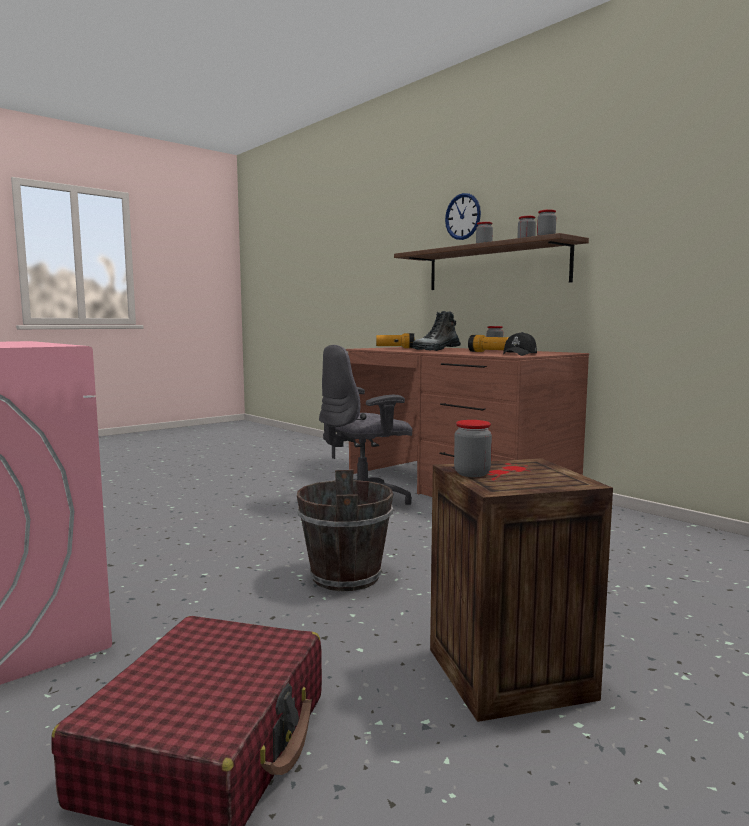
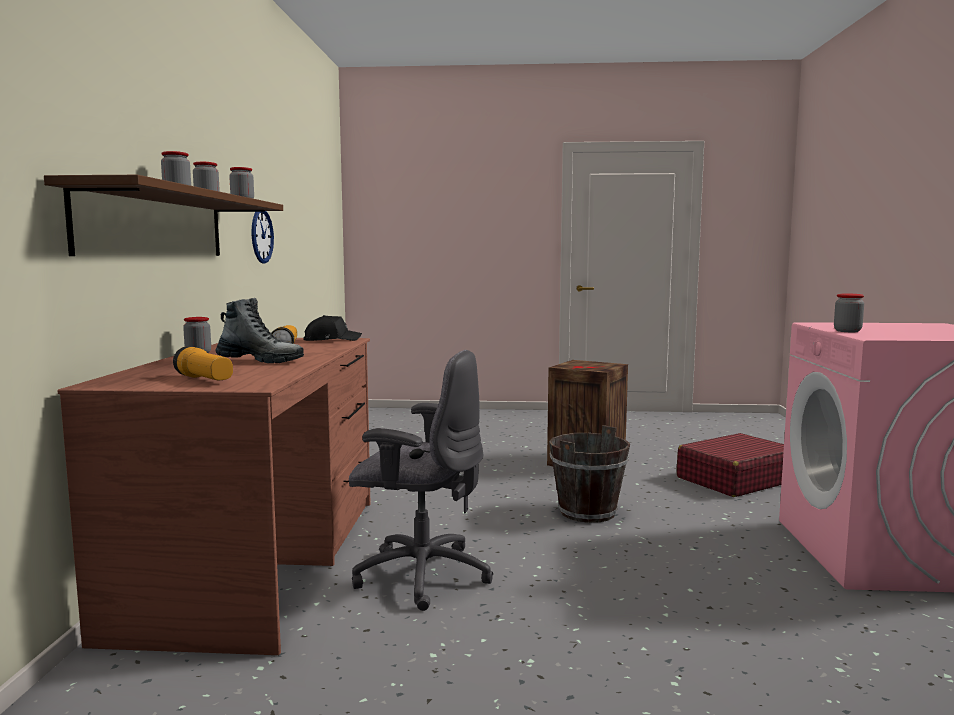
camera: 135 degrees left, 0 degrees up
(463, 216) = (107, 118): wall clock -> wall clock (261, 236)
(472, 473) = (605, 367): jar -> jar (847, 331)

